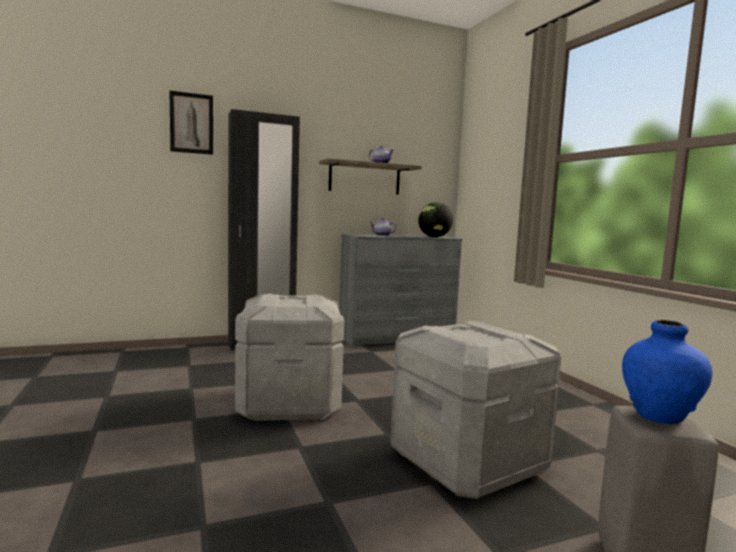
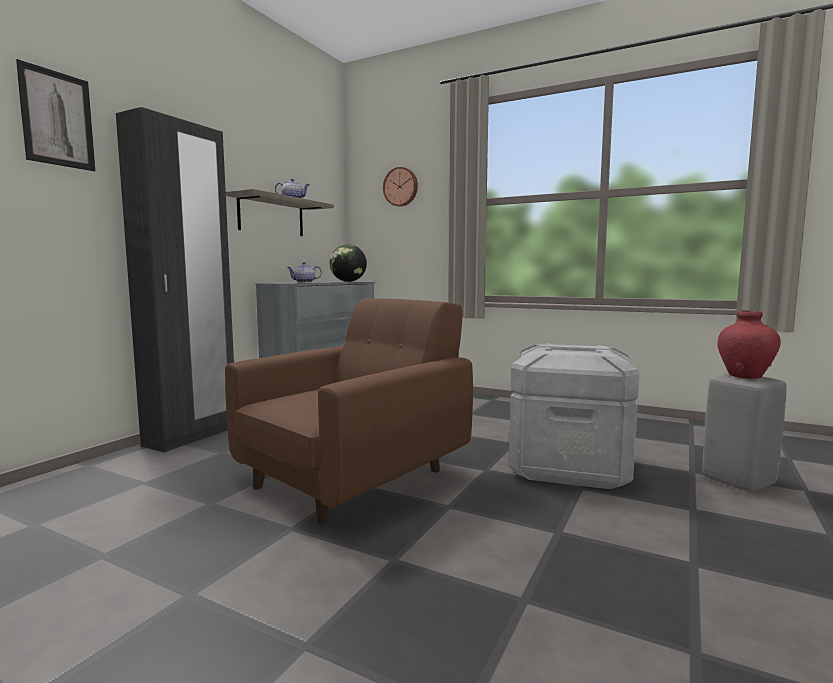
camera: 40 degrees left, 0 degrees up
(290, 403) = (356, 477): grey storage box -> brown armchair
(496, 145) = (401, 187): none -> wall clock
(659, 416) = (745, 376): blue vase -> red vase

